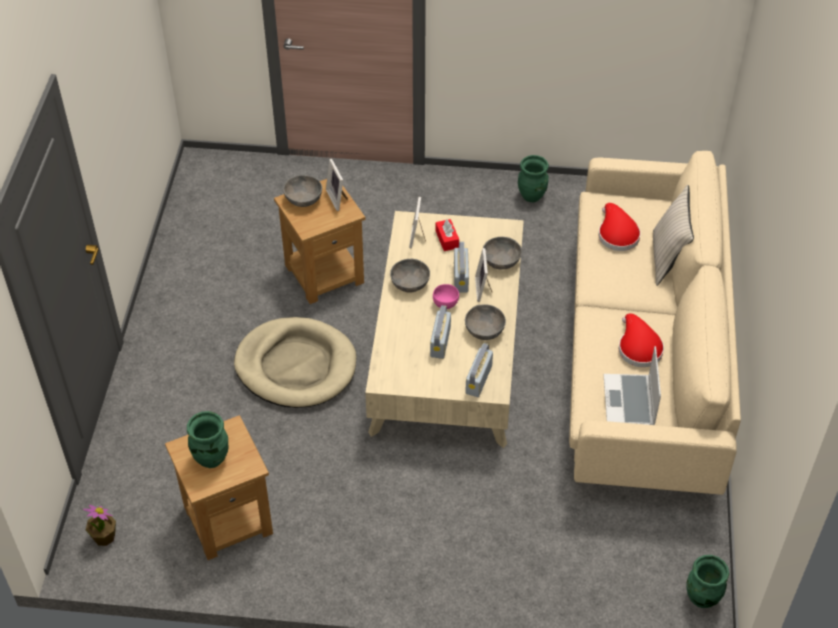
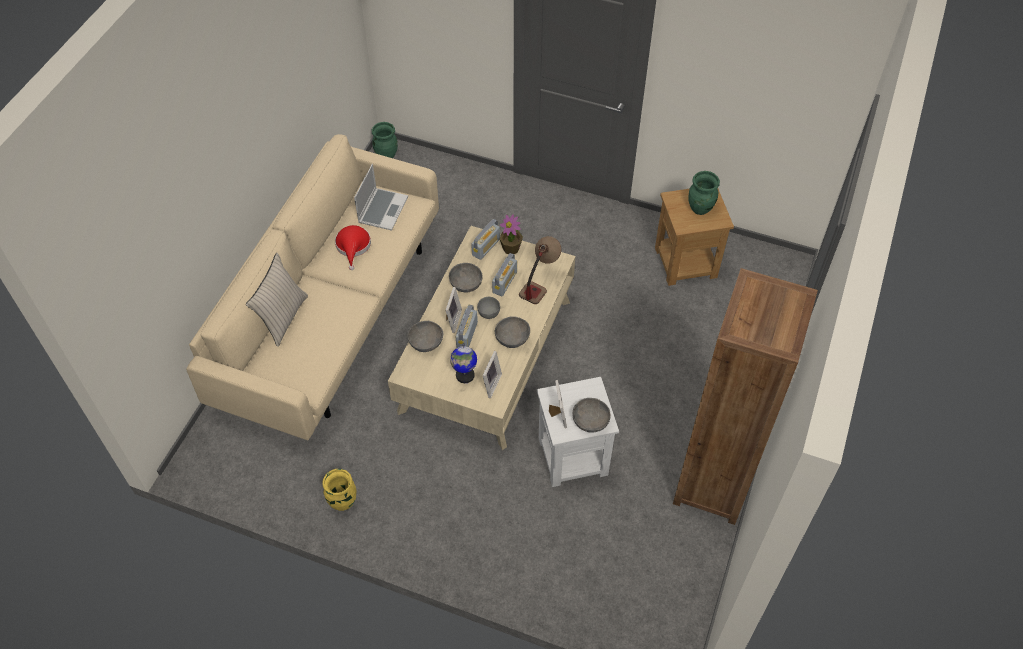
camera: 165 degrees left, 5 degrees up
(104, 537) = (776, 270): potted plant -> potted plant (511, 248)
(177, 280) = (713, 482): none -> brown bookcase
(296, 366) = (616, 370): beige dog bed -> none
(325, 273) = (572, 457): brown side table -> white side table
(399, 348) = (539, 284): none -> table lamp
(445, 304) = (489, 313): pink bowl -> grey bowl
(447, 239) = (464, 375): red tissue box -> globe
(532, 196) = (342, 502): green vase -> yellow vase
(616, 234) = (312, 348): red hat -> none

